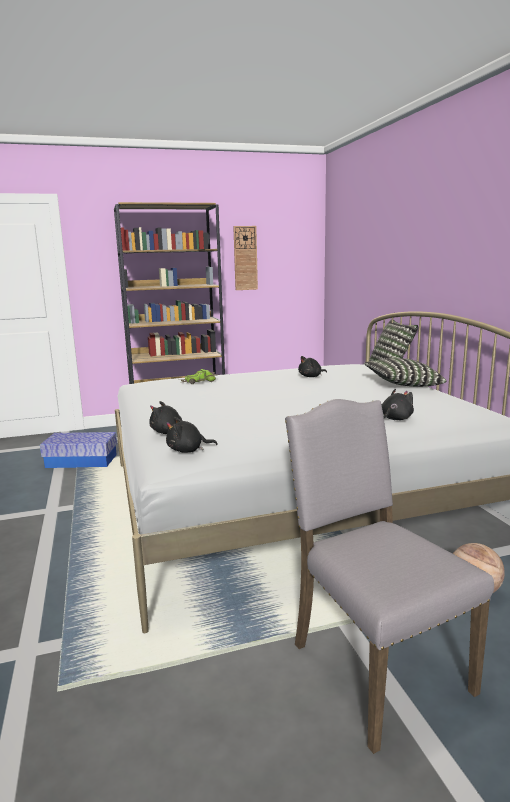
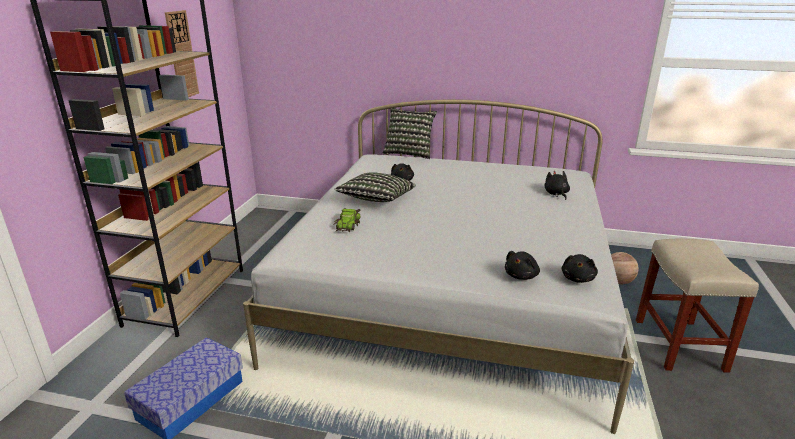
camera: 60 degrees left, 10 degrees up
(374, 666) = (678, 343): grey chair -> beige stool
(402, 385) = (468, 166): pillow -> pillow (376, 200)

